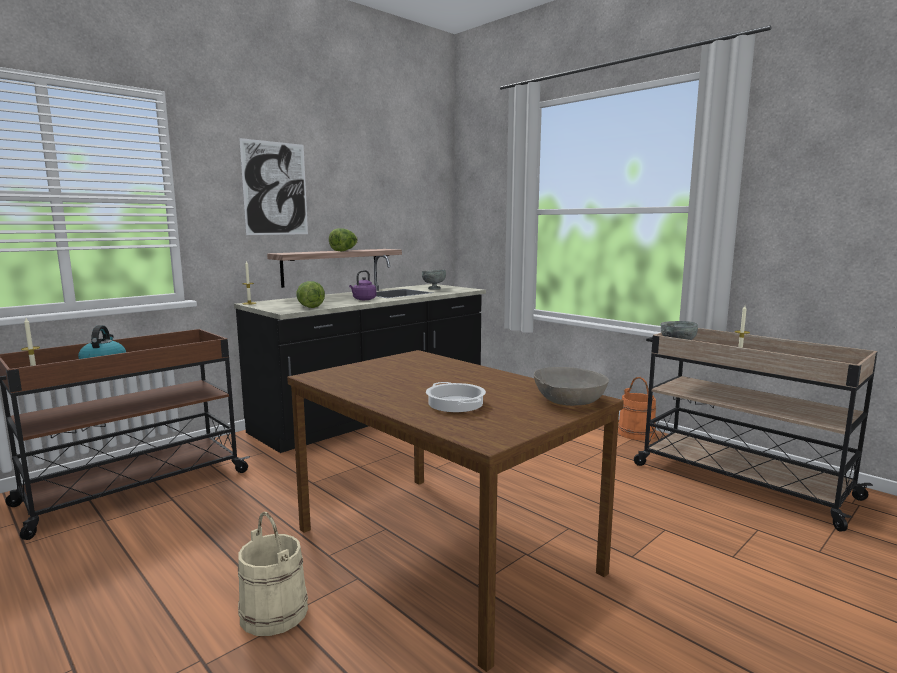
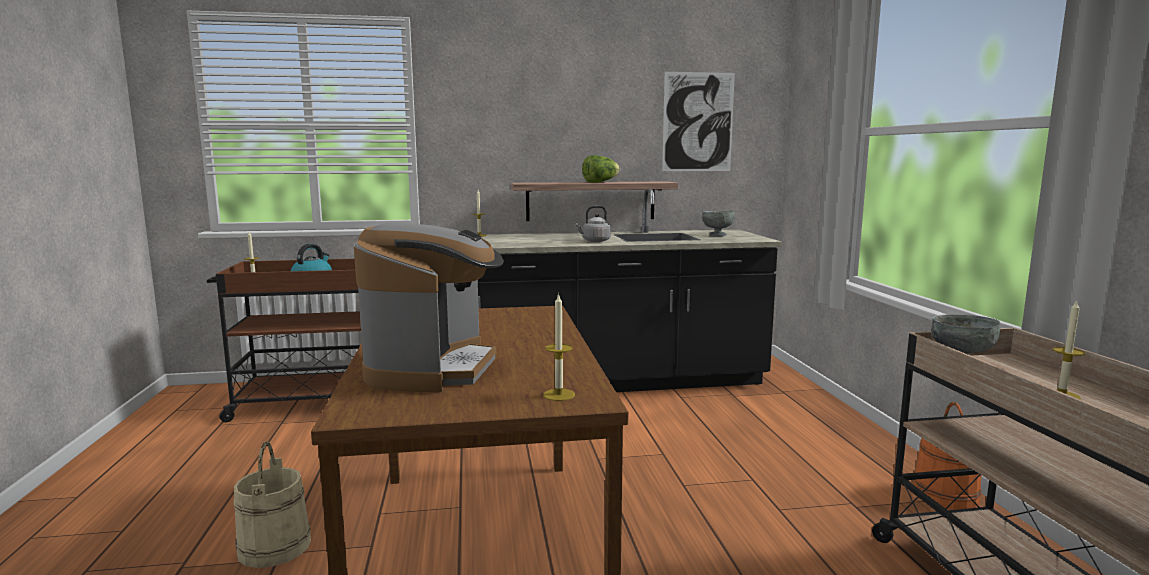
camera: 35 degrees right, 0 degrees up
(275, 188) = (524, 111): picture -> picture (698, 122)
(309, 306) = (518, 243): lettuce -> none
(363, 299) = (594, 241): purple kettle -> grey kettle
(454, 403) = (433, 369): cooking pot -> coffee machine
(570, 400) = (559, 395): grey bowl -> candle

